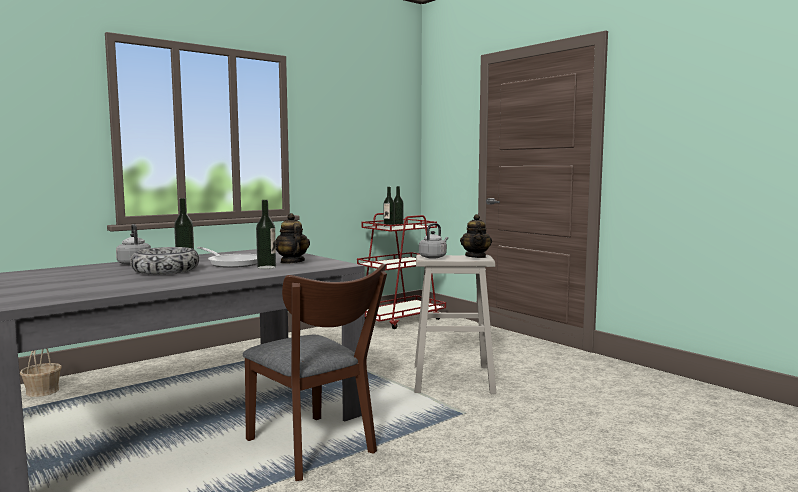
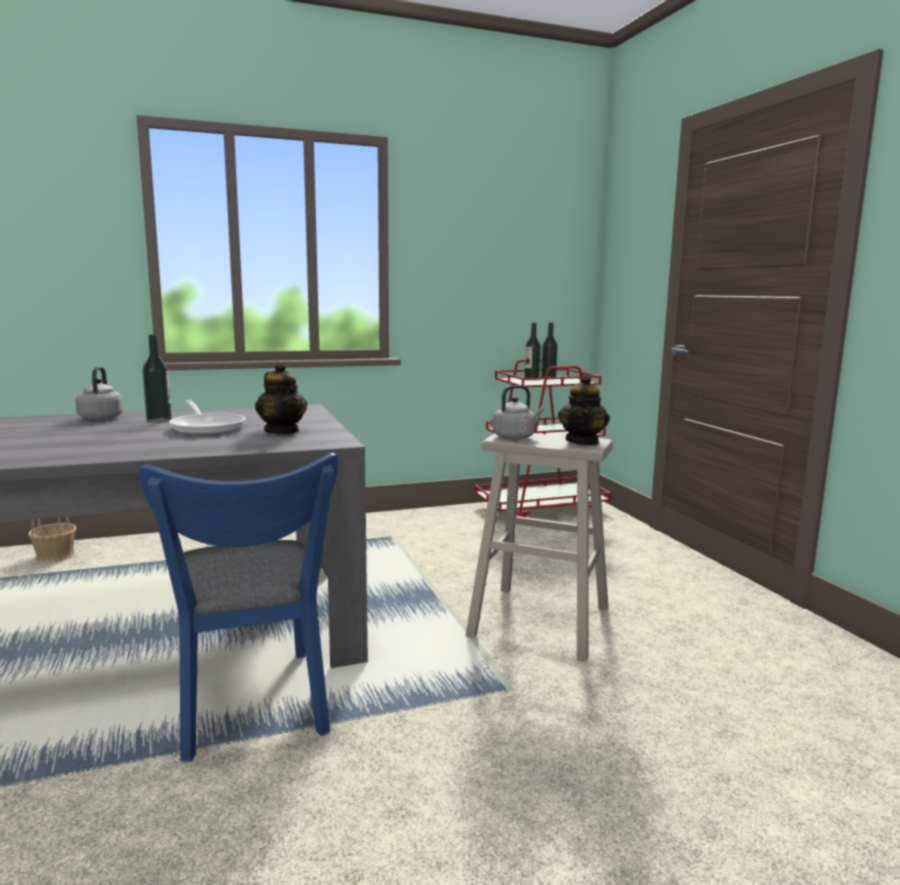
camera: 20 degrees right, 5 degrees up
(165, 270) = (106, 433): bowl -> none
(266, 267) = (231, 438): bottle -> none
(292, 262) = (282, 431): teapot -> teapot turned 150 degrees clockwise
(315, 449) = (253, 709): brown chair -> blue chair

